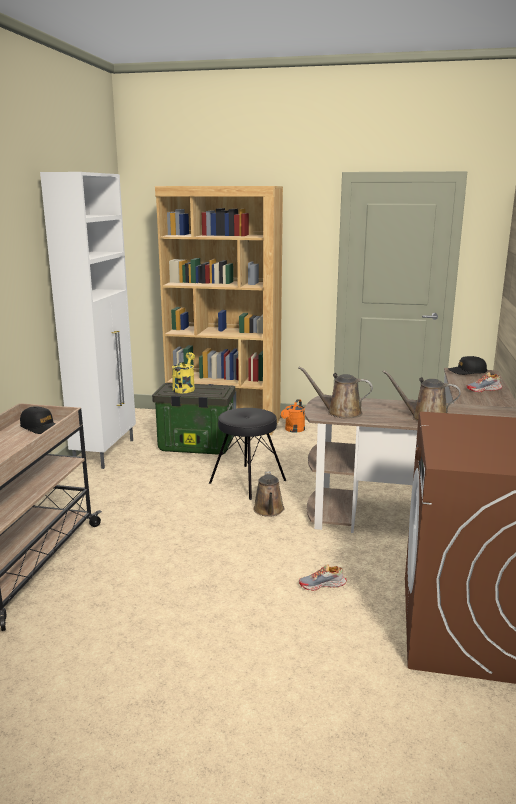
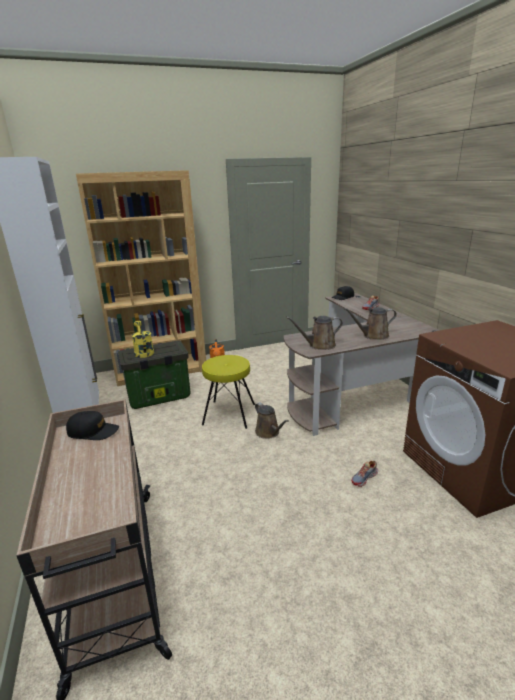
camera: 30 degrees left, 5 degrees up
(247, 481) = (229, 414): black stool -> yellow stool

